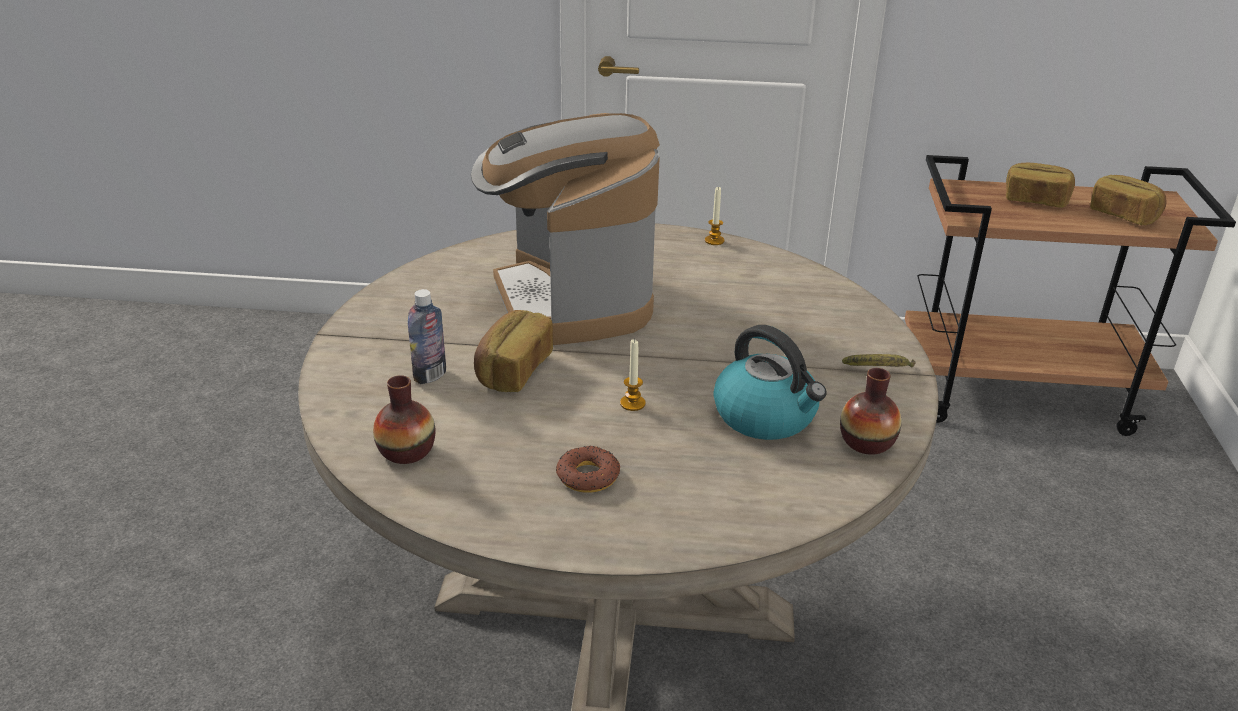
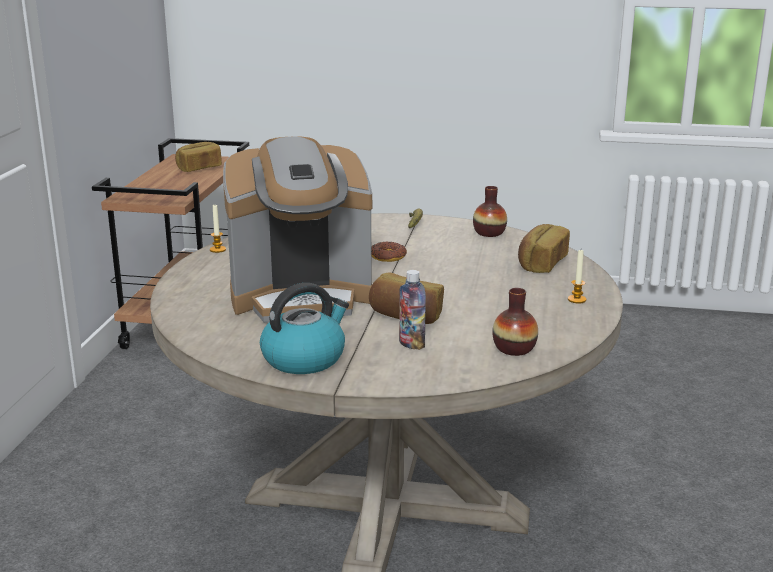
camera: 85 degrees left, 10 degrees down
(587, 476) = (533, 296): donut -> donut (387, 256)
(632, 403) = (451, 283): candle -> candle (576, 299)
(766, 416) = (465, 251): kettle -> kettle (304, 358)
(1035, 200) = (162, 182): bread -> bread (541, 263)

